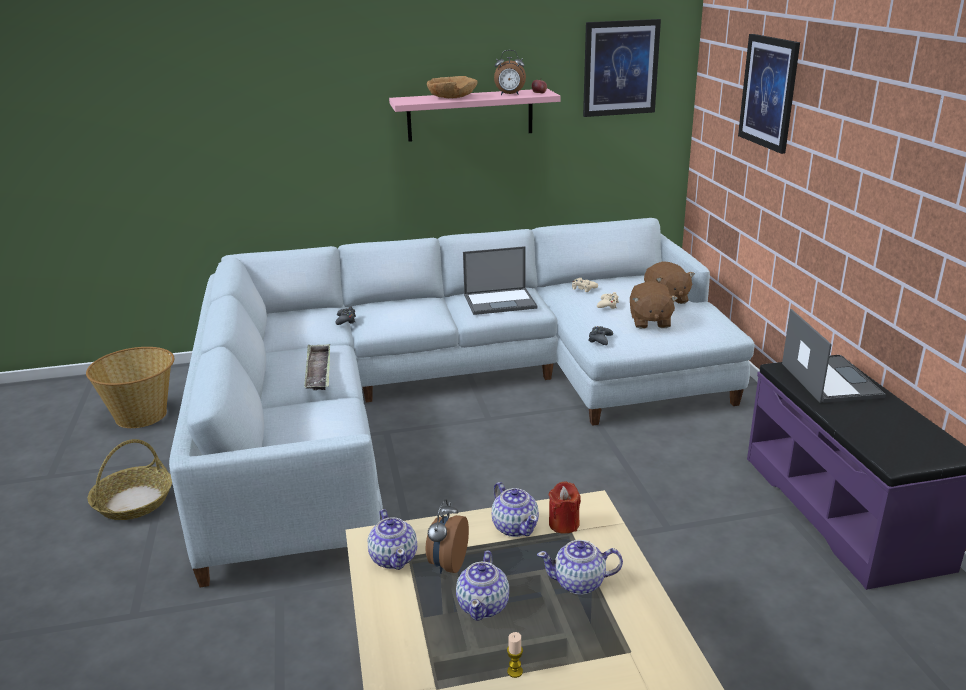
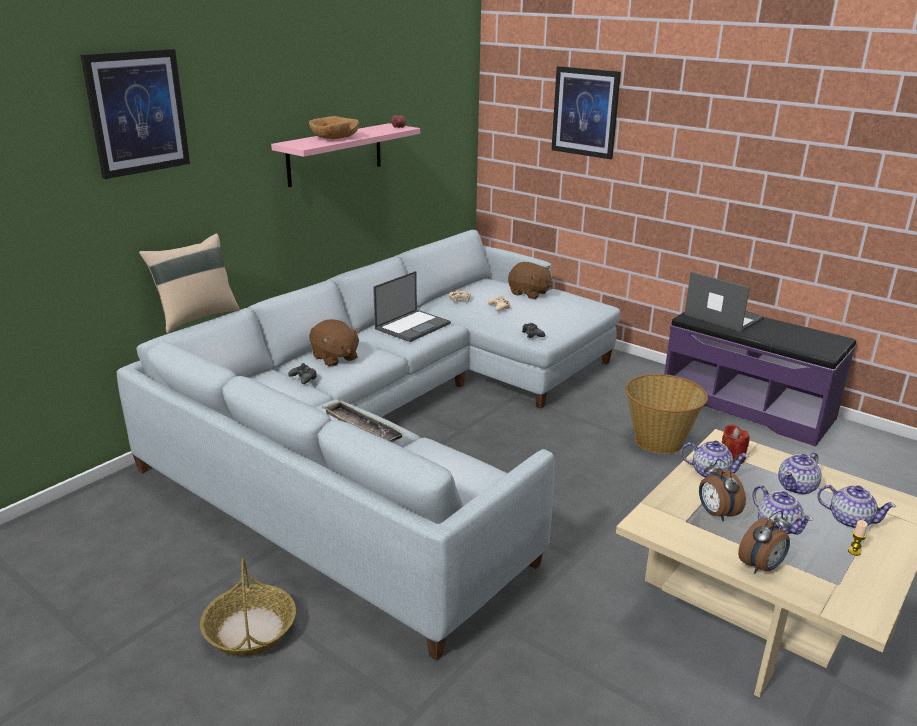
camera: 40 degrees left, 0 degrees up
(142, 415) = (118, 553): basket -> basket (659, 441)
(288, 245) = (196, 317): none -> beige pillow
(394, 557) = (680, 526): teapot -> teapot (849, 520)
(509, 94) = (377, 131): alarm clock -> alarm clock (761, 567)
(620, 68) = (435, 100): picture -> picture (137, 112)
(649, 321) = (544, 312): brown plush toy -> brown plush toy (334, 358)

